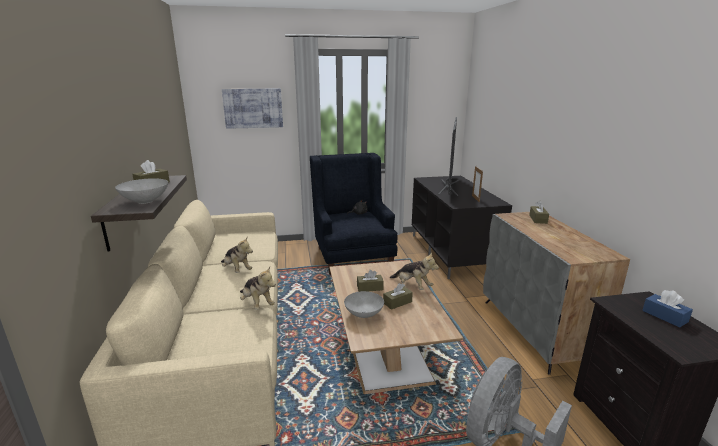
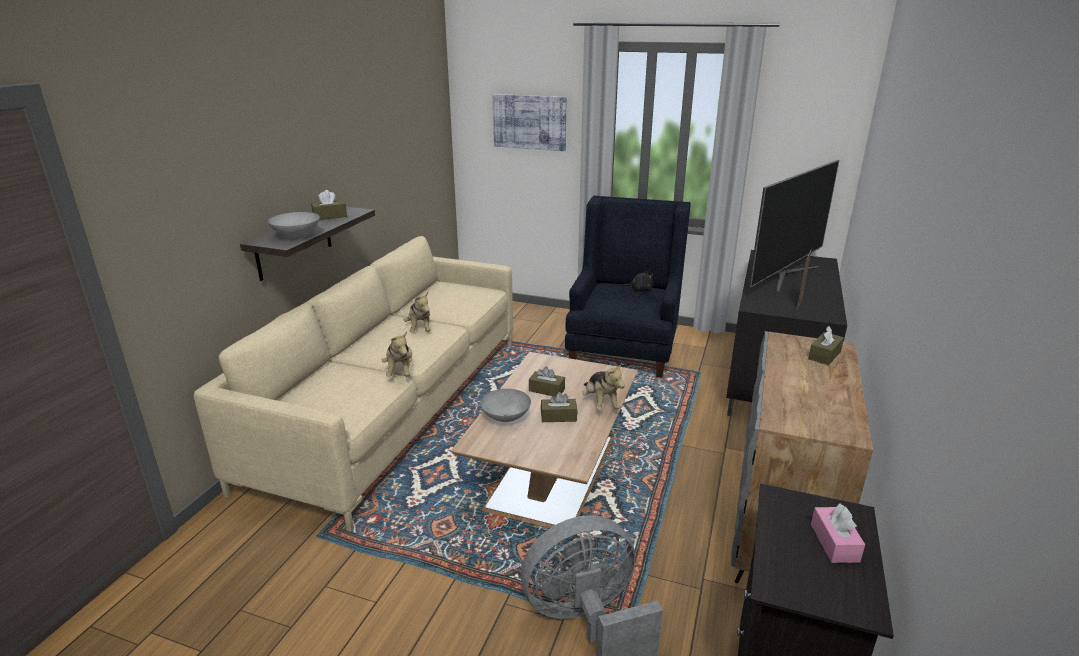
camera: 30 degrees right, 5 degrees up
(664, 316) = (834, 543): blue tissue box -> pink tissue box

